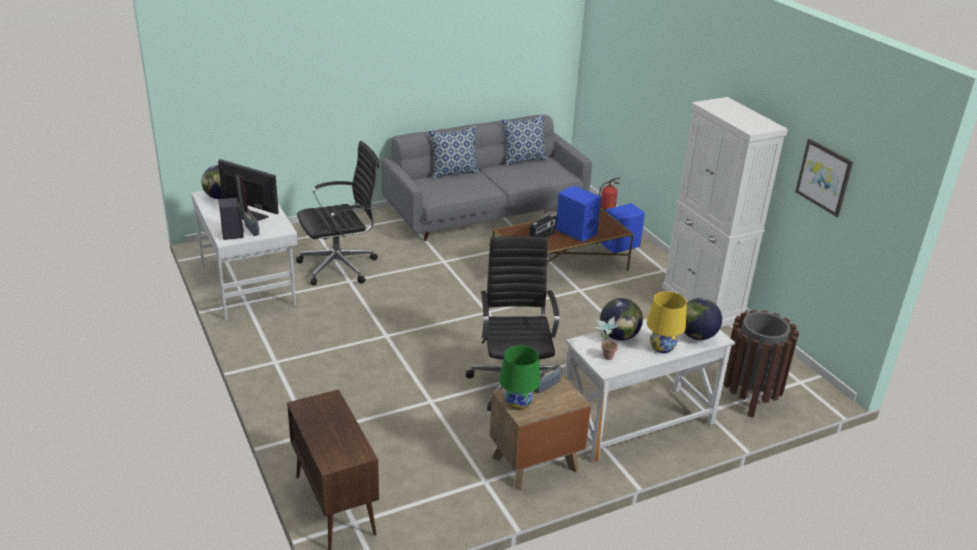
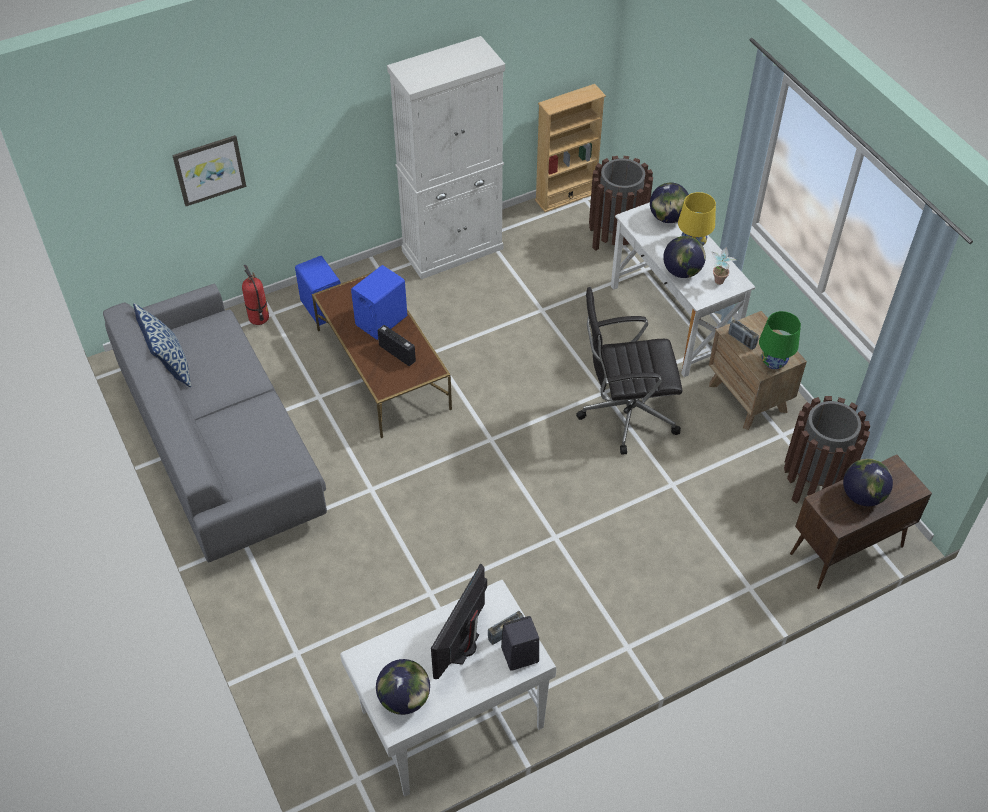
camera: 90 degrees left, 20 degrees up
(331, 425) = (862, 495): none -> globe
(340, 266) = (391, 609): black office chair -> none
(421, 495) = (814, 482): none -> brown trash can
(454, 173) = (213, 447): pillow -> none
(800, 370) = (566, 196): none -> beige bookcase
(824, 177) = (529, 43): picture -> picture (209, 169)

